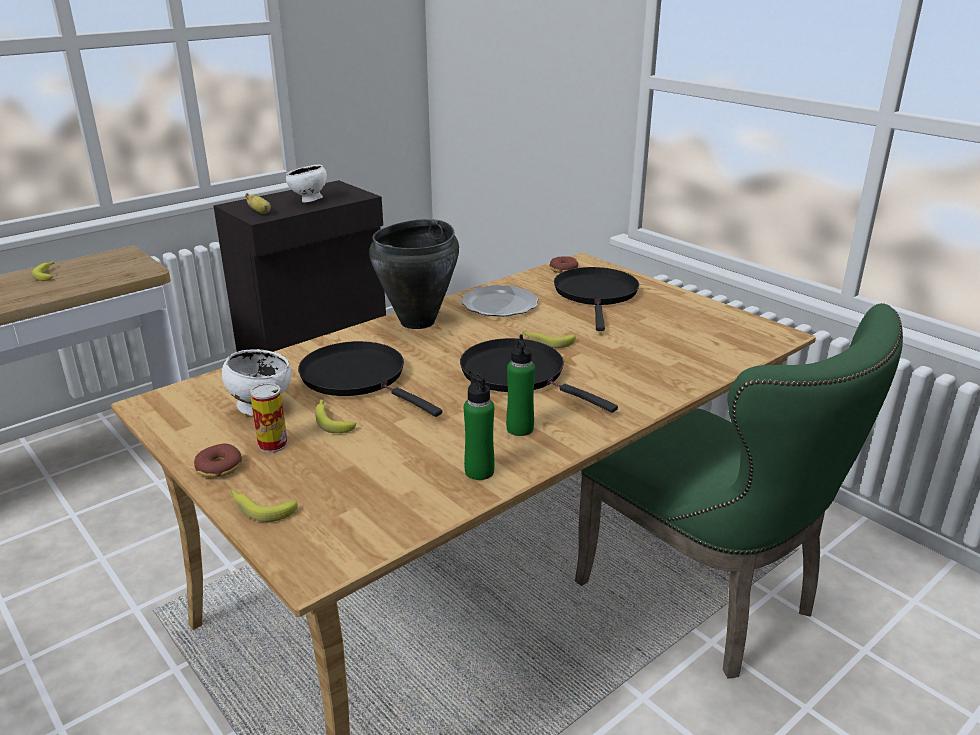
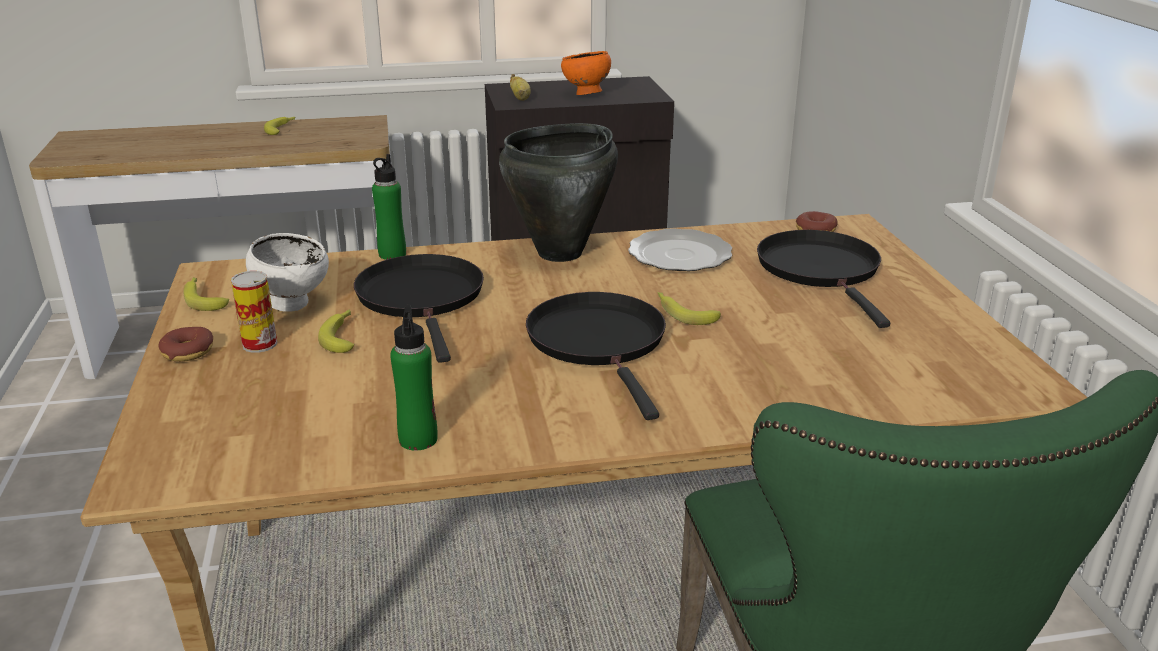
camera: 30 degrees right, 0 degrees up
(260, 508) = (172, 404): banana -> banana (204, 299)
(309, 201) = (585, 95): white bowl -> orange bowl
(520, 429) = (522, 406): green bottle -> green bottle (392, 254)
(596, 294) = (821, 270): black frying pan -> black frying pan turned 45 degrees counterclockwise

